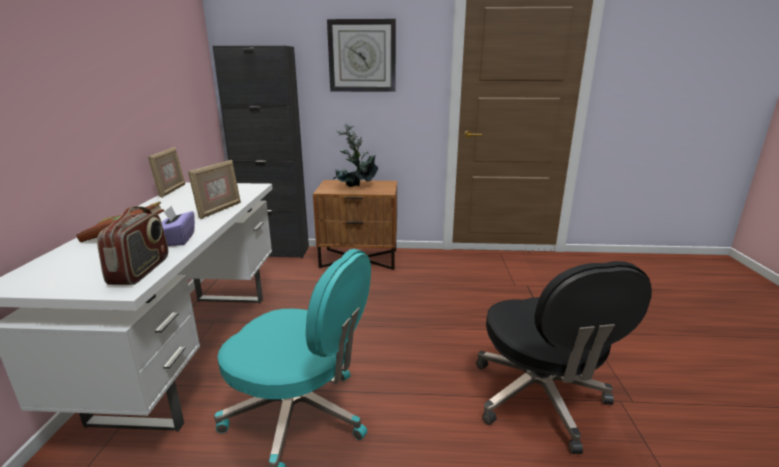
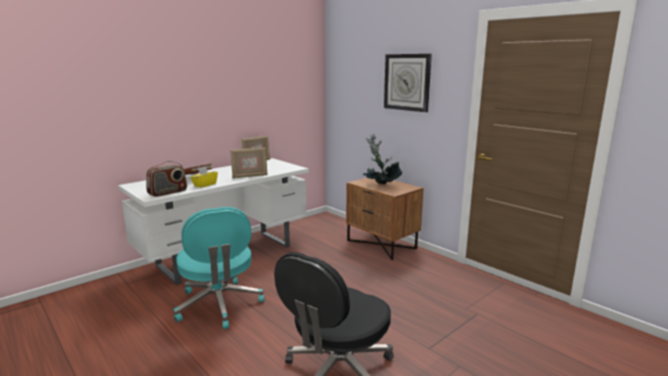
camera: 45 degrees right, 5 degrees down
(178, 239) = (204, 185): purple tissue box -> yellow tissue box
(276, 251) = (339, 222): black cabinet -> none

